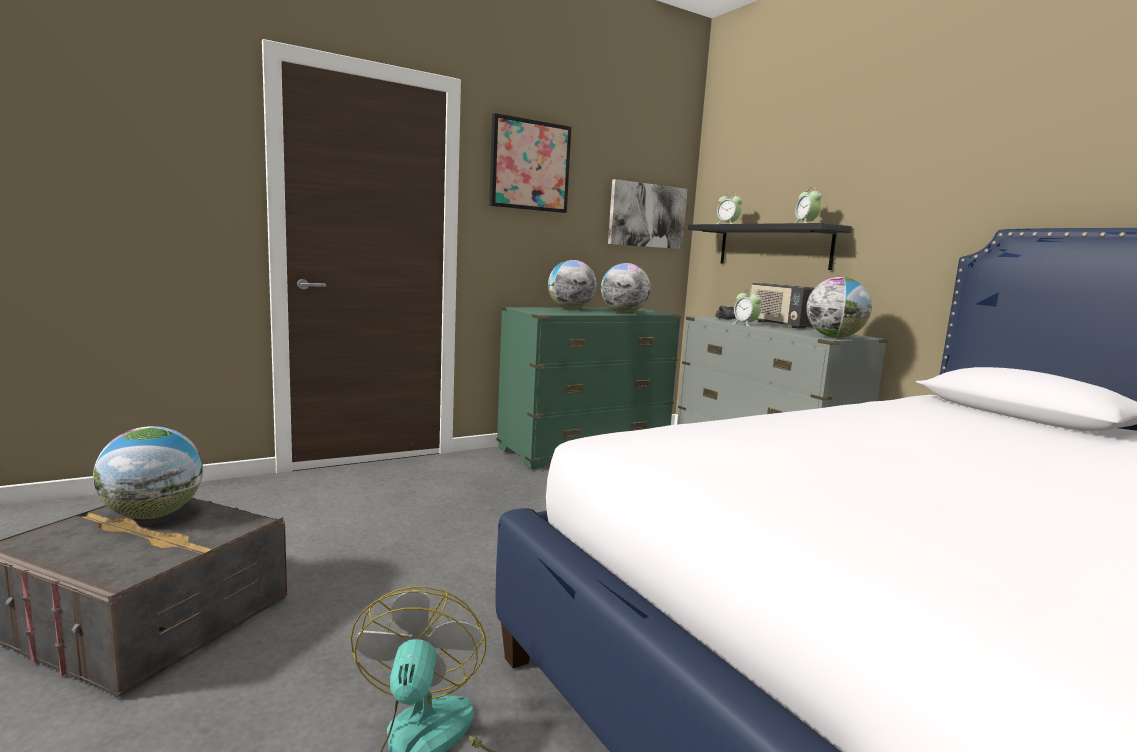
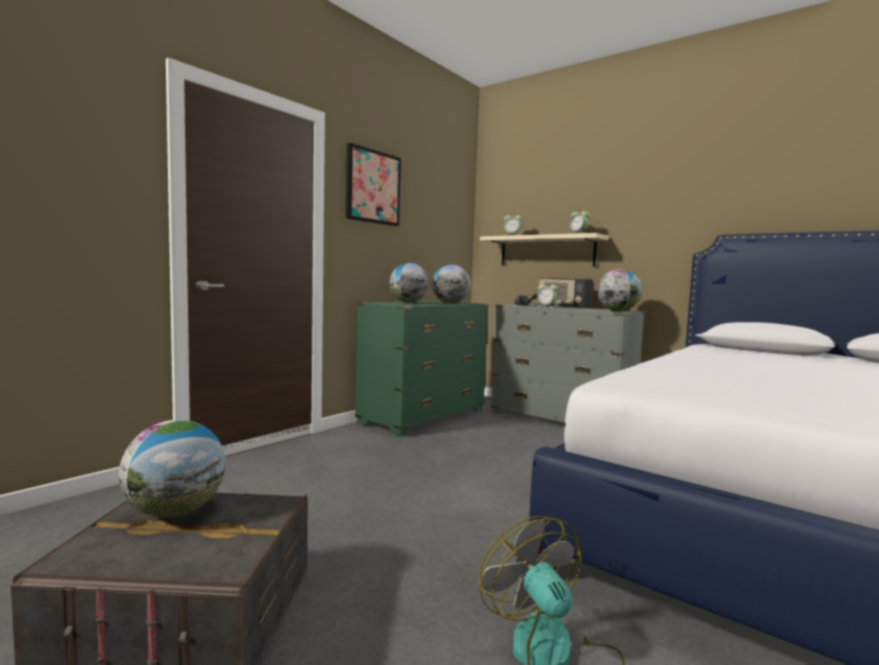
camera: 20 degrees left, 5 degrees down
(647, 215) = (447, 230): picture -> none
(773, 246) = (546, 251): black shelf -> beige shelf

